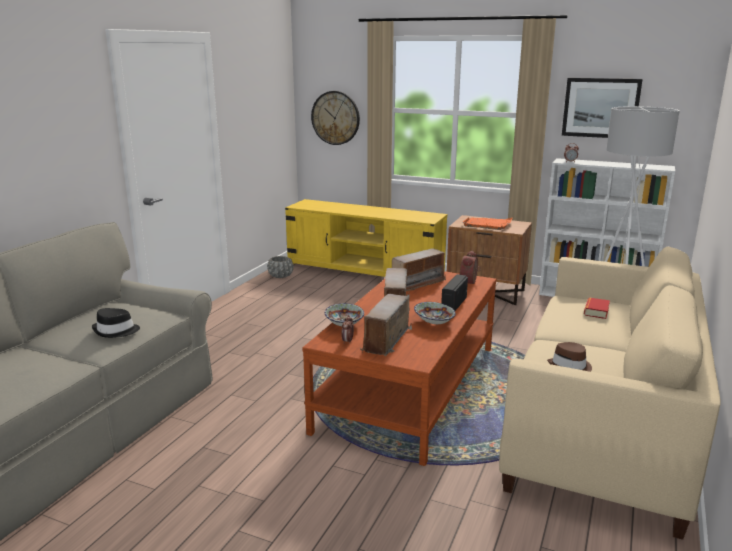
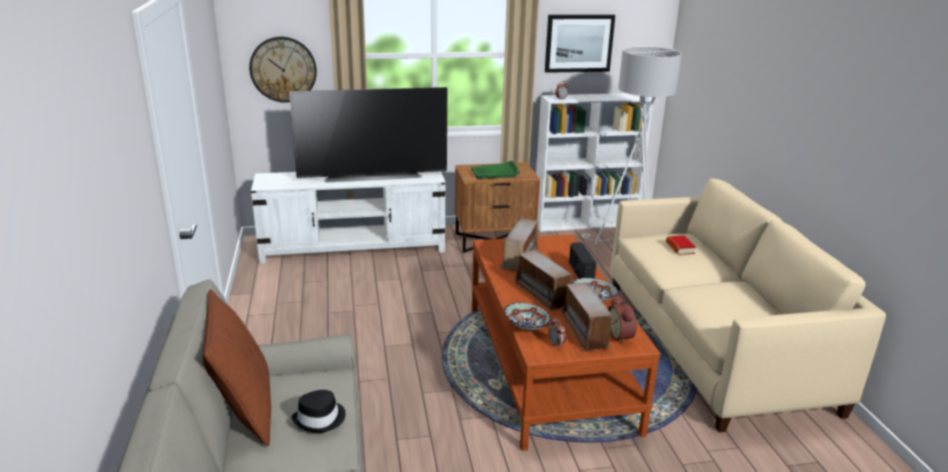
camera: 35 degrees left, 5 degrees up
(87, 315) = (244, 411): none -> brown pillow
(280, 275) = (262, 275): grey planter -> none
(365, 273) = (354, 247): yellow tv stand -> white tv stand
(383, 211) = (372, 175): none -> television
(470, 282) = (560, 245): alarm clock -> alarm clock (621, 336)
(487, 224) = (495, 173): orange tray -> green tray
(570, 366) = (730, 308): brown hat -> none

